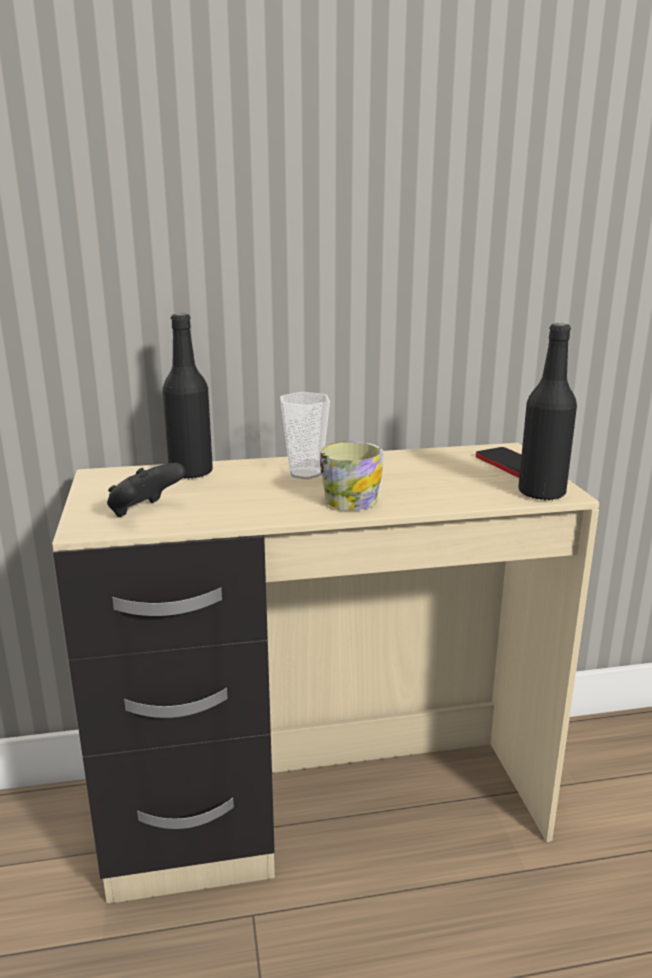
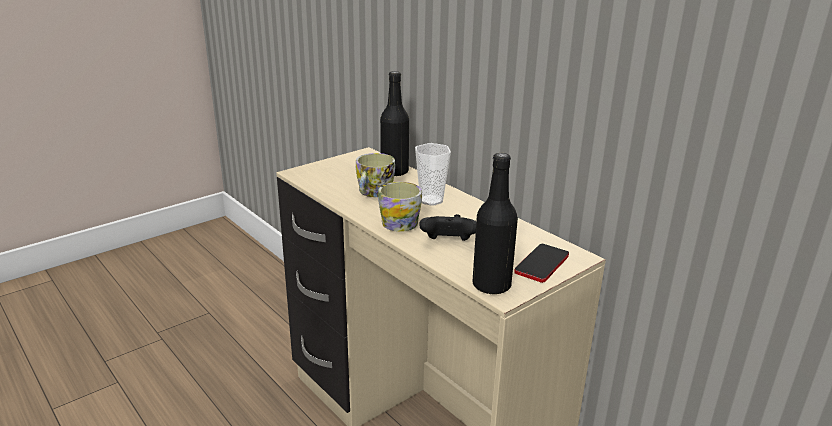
camera: 60 degrees right, 5 degrees up
(144, 512) = (328, 178): black game controller -> black game controller (448, 243)
(239, 497) = (373, 193): none -> mug

